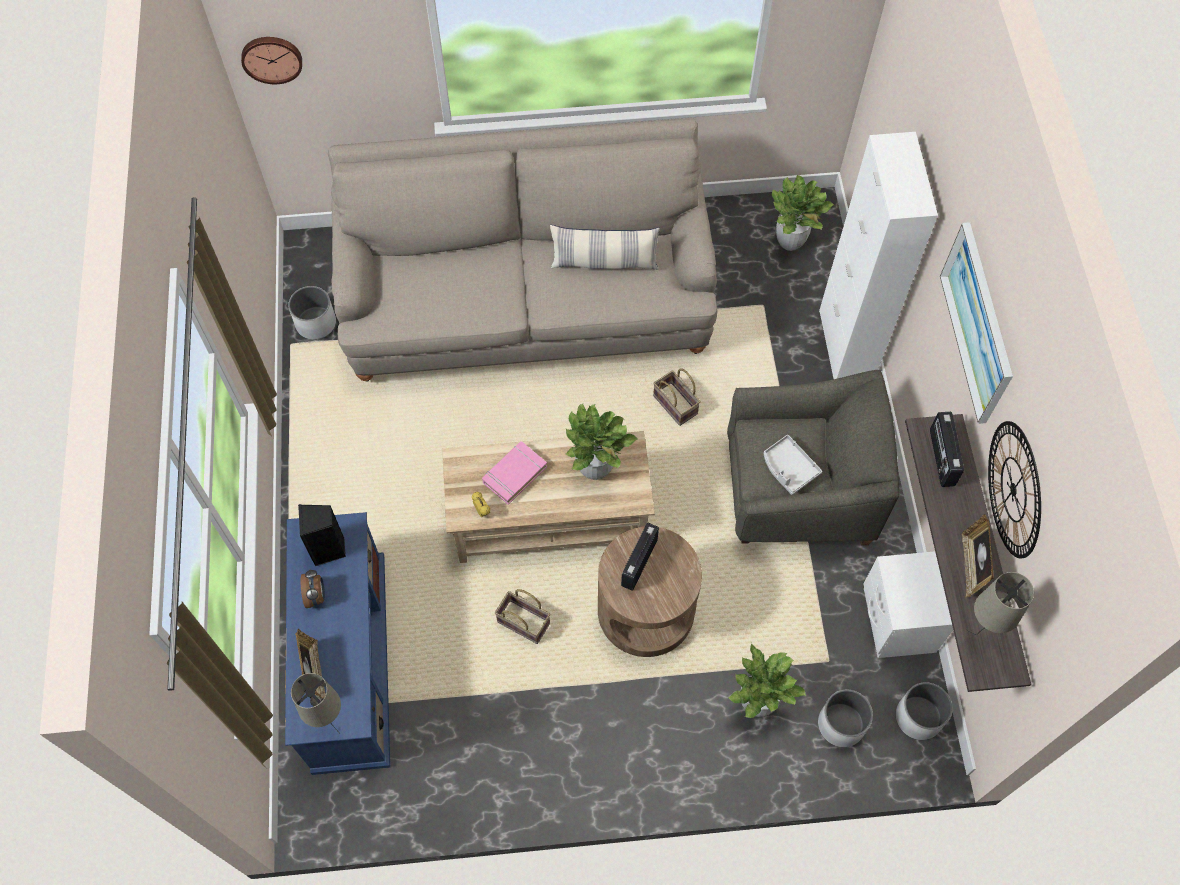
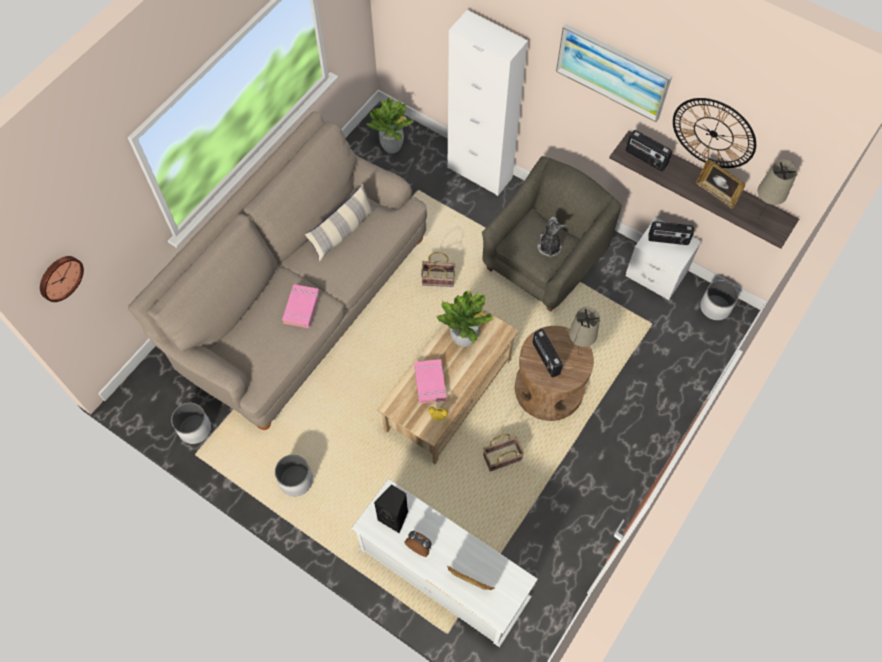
camera: 50 degrees left, 0 degrees up
(332, 726) = (513, 596): beige table lamp -> beige table lamp (576, 356)
(348, 659) = (442, 573): blue tv stand -> white tv stand
(484, 293) = (301, 308): none -> pink book
(757, 702) = (647, 375): potted plant -> none
(788, 468) = (549, 246): grey tray -> plush toy
(841, 724) = (691, 345): white planter -> white planter (296, 480)
(922, 586) = (668, 240): none -> radio

